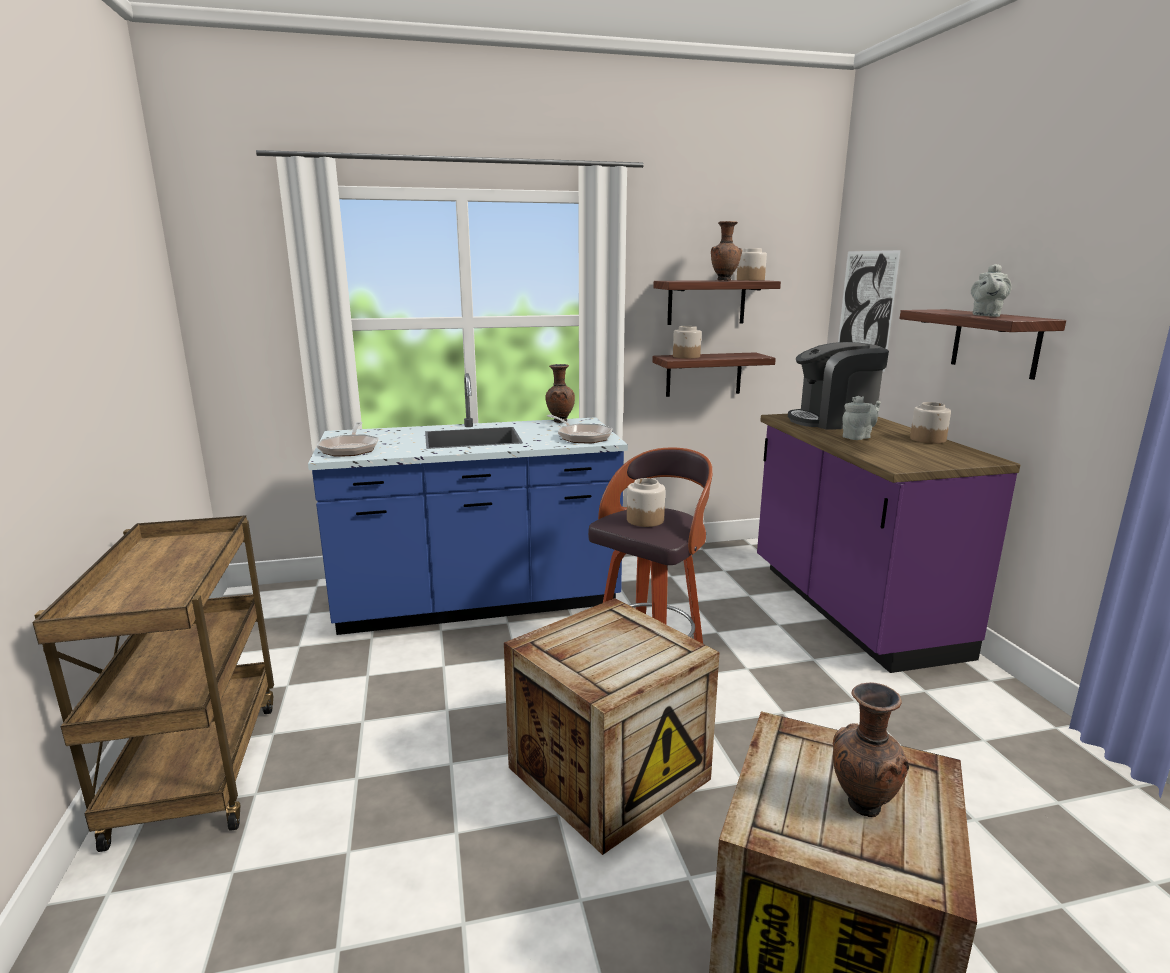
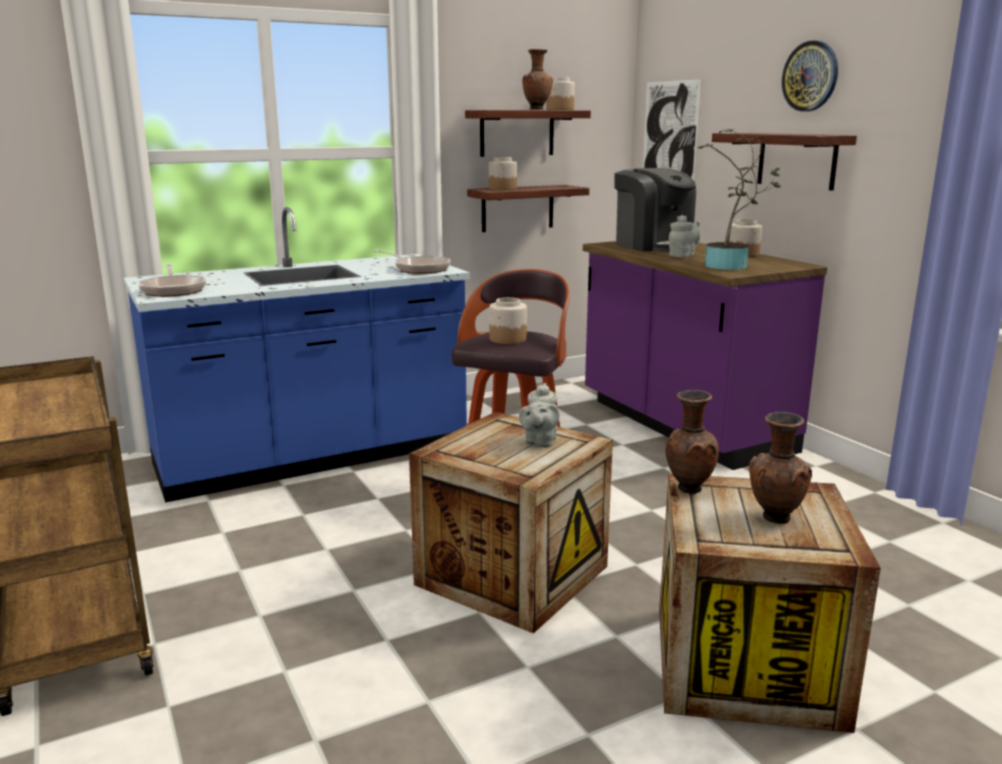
camera: 15 degrees left, 0 degrees up
(559, 421) = (383, 258): brown vase -> brown vase (687, 488)
(834, 421) = (653, 245): coffee machine -> coffee machine turned 105 degrees counterclockwise
(903, 456) = (731, 266): none -> potted plant
(986, 315) = (791, 134): grey teapot -> grey teapot (539, 442)
(1017, 251) = (810, 76): none -> wall clock

